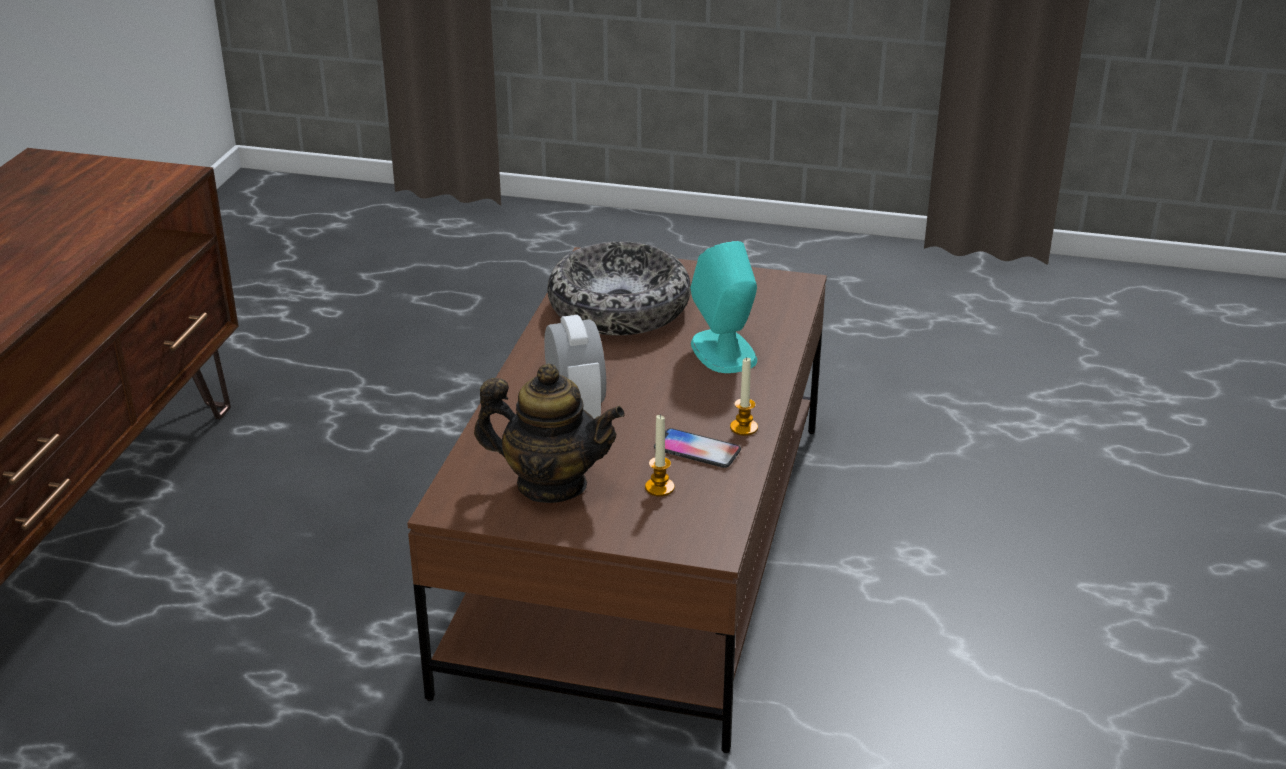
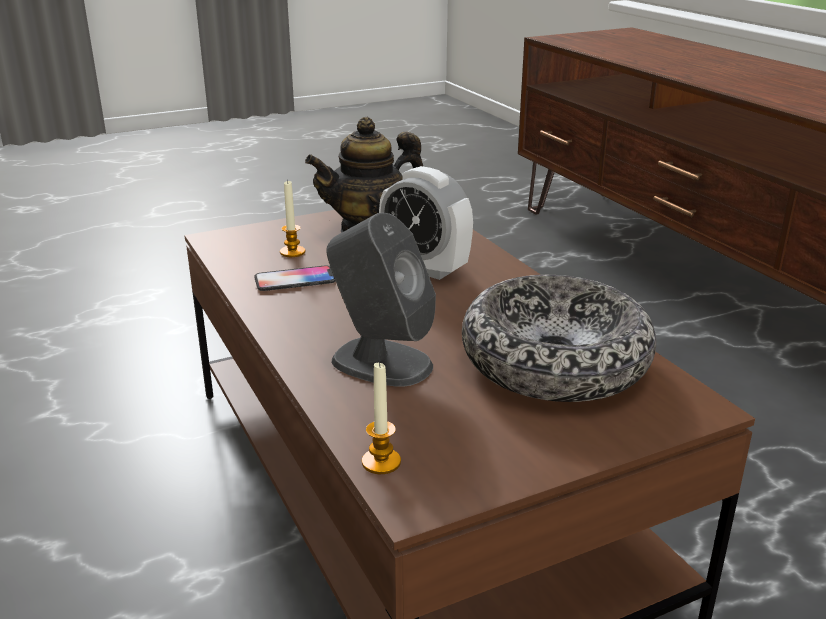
camera: 140 degrees right, 5 degrees down
(724, 352) = (380, 362): turquoise speaker -> grey speaker
(744, 428) = (275, 307): candle -> candle (381, 462)

